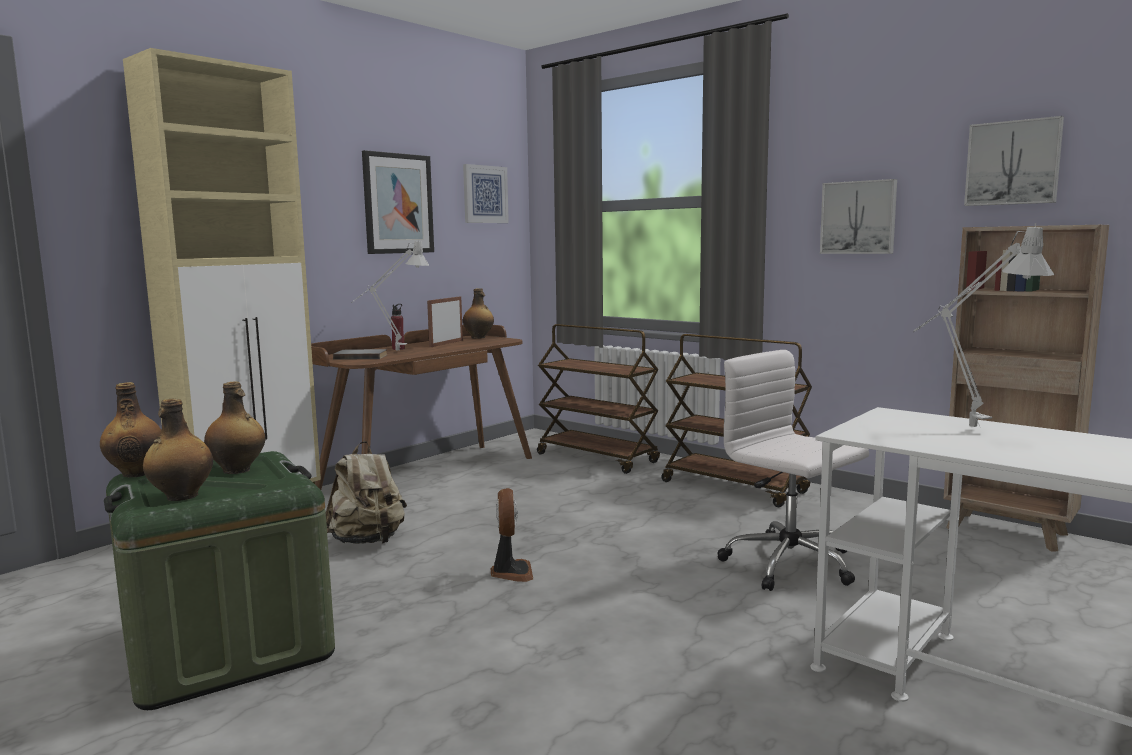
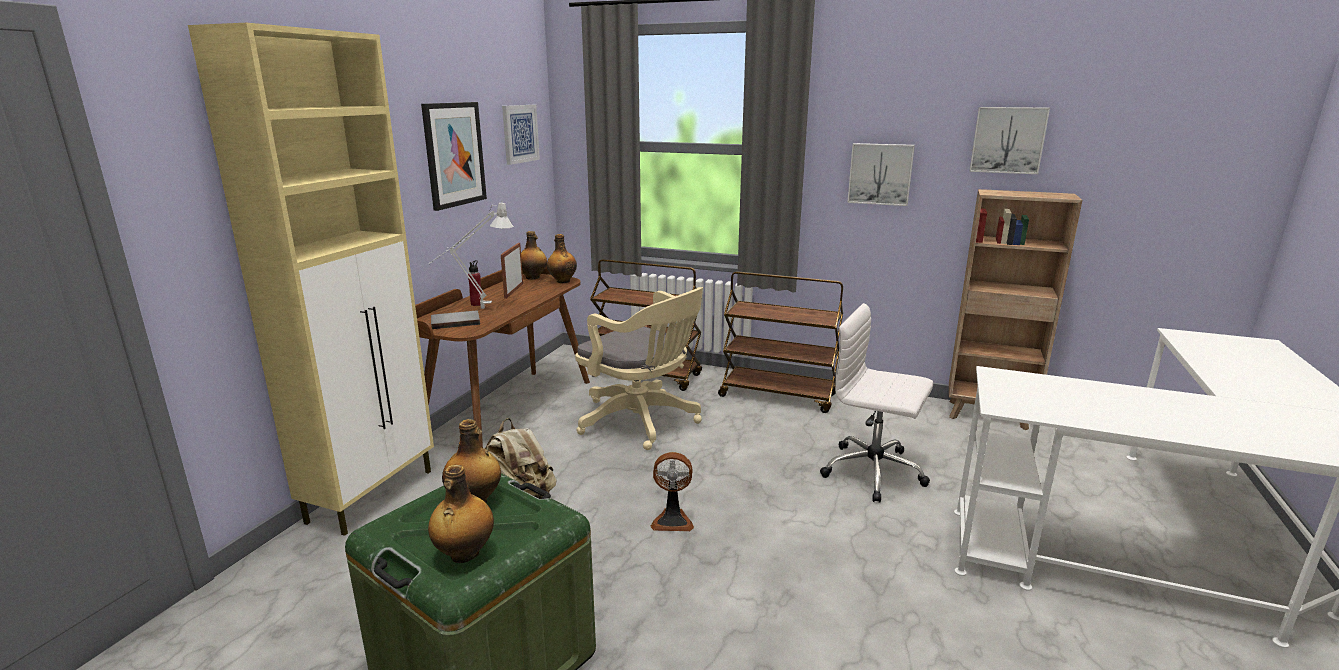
camera: 20 degrees left, 10 degrees up
(136, 473) = (377, 527): bottle -> bottle (562, 281)
(511, 572) = (672, 520): fan -> fan turned 120 degrees clockwise
(556, 493) = (642, 422): none -> beige office chair
(963, 427) = (1059, 388): grey table lamp -> none

